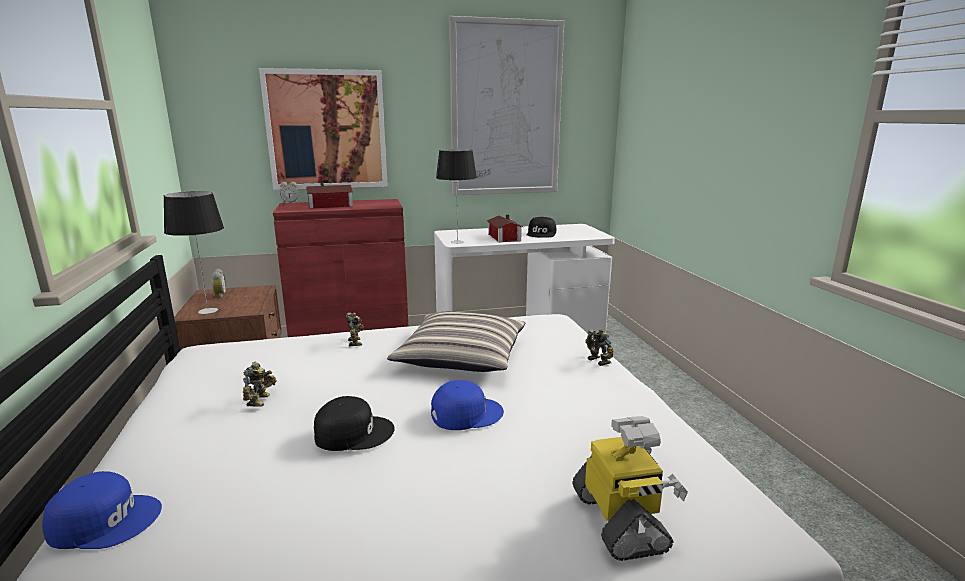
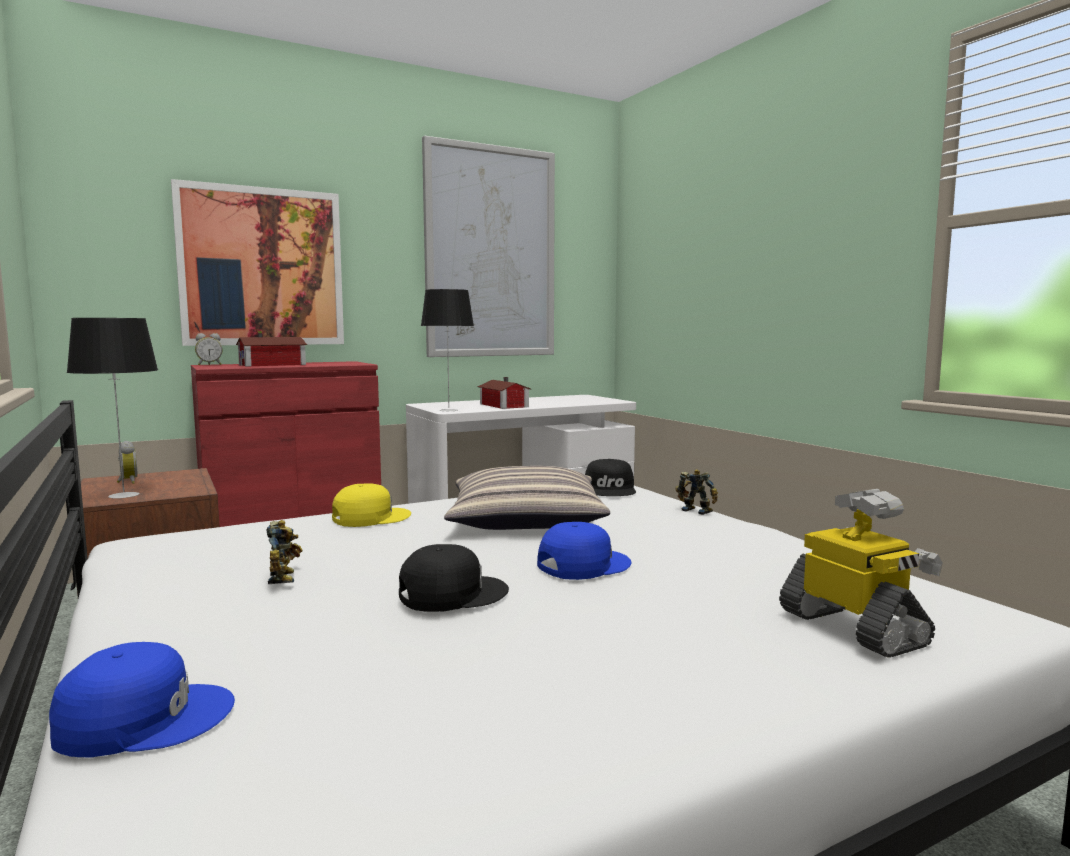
camera: 15 degrees left, 10 degrees down
(356, 342) = (370, 517): toy robot -> yellow cap
(542, 234) = (547, 402): black cap -> black cap (610, 489)

